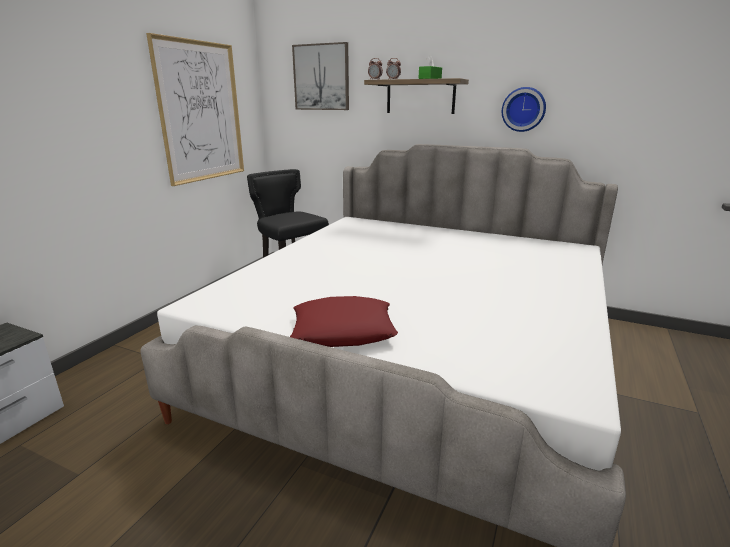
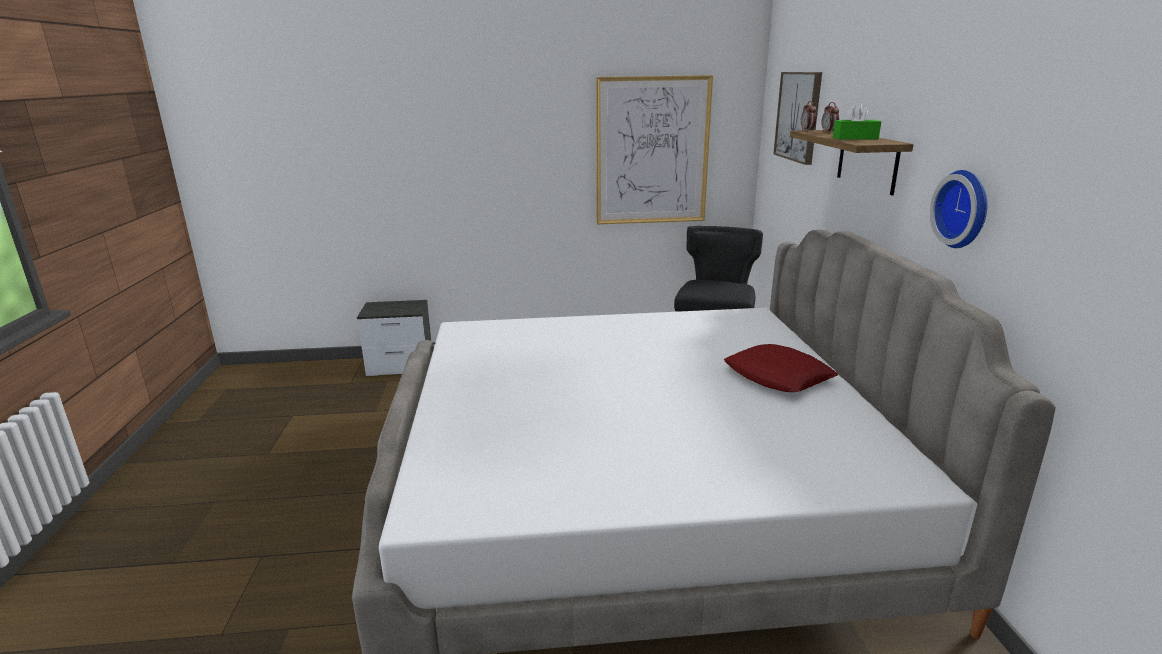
camera: 60 degrees right, 0 degrees up
(343, 330) = (464, 388): red pillow -> red pillow (778, 376)

